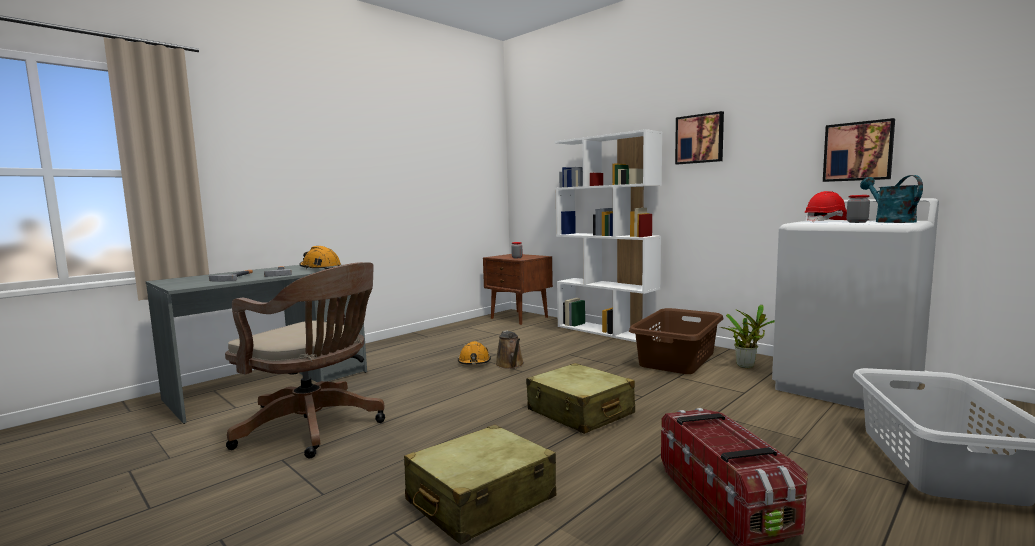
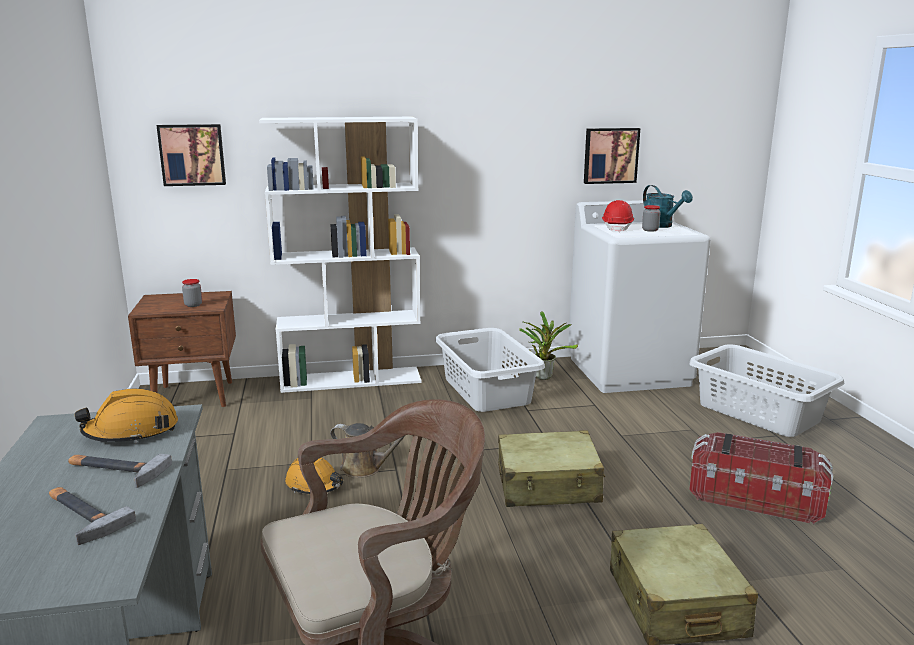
camera: 55 degrees left, 10 degrees up
(676, 359) = (486, 391): brown laundry basket -> grey laundry basket
(700, 139) = (457, 129): picture -> picture (192, 154)
(889, 221) = (662, 226): turquoise watering can -> turquoise watering can turned 150 degrees counterclockwise

